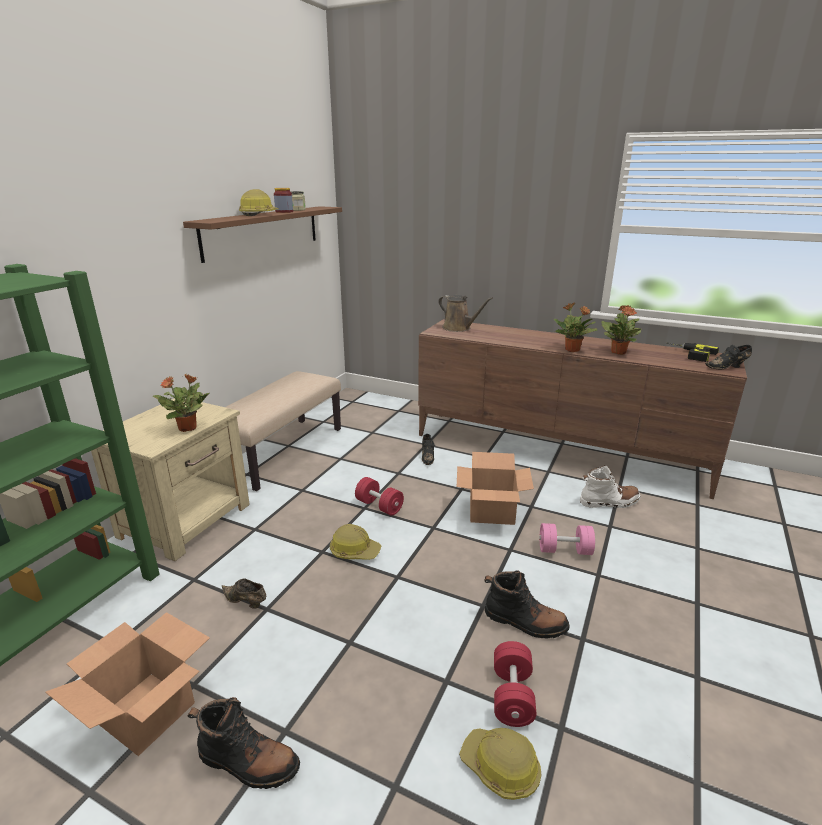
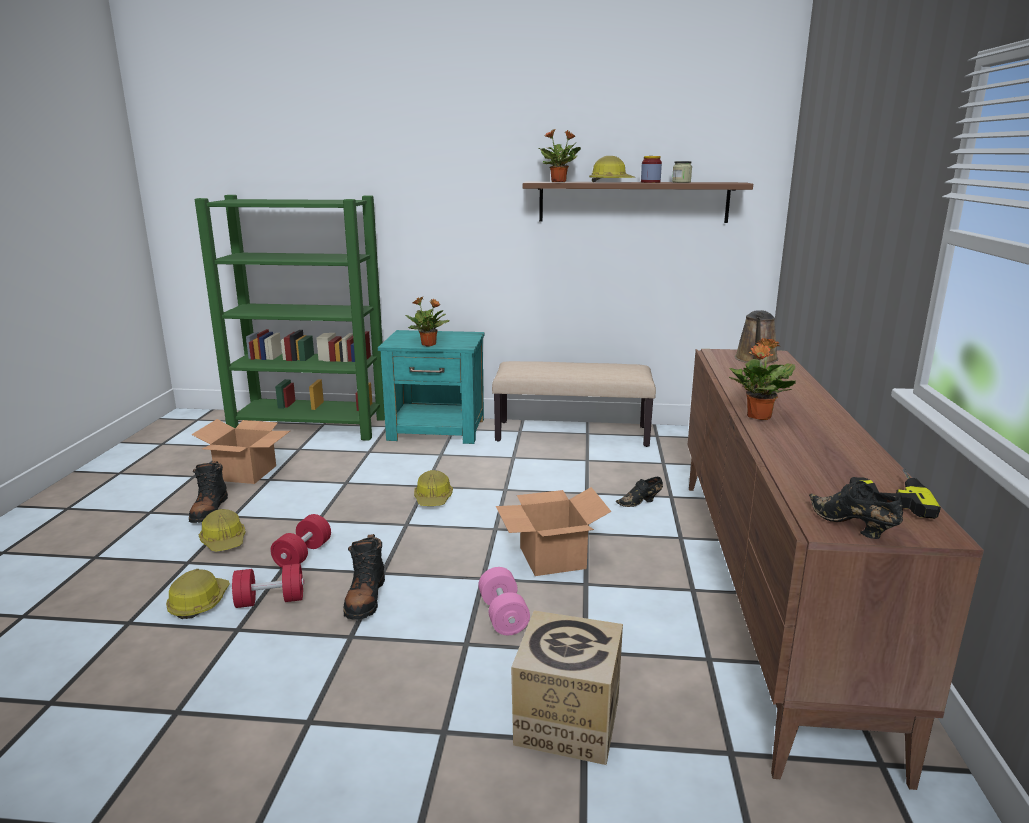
camera: 70 degrees right, 5 degrees down
(187, 520) = (438, 430): beige nightstand -> turquoise nightstand
(245, 602) = (350, 474): brown shoe -> none
(354, 741) = (224, 541): none -> hard hat
(379, 506) = (513, 495): red dumbbell -> red dumbbell (303, 555)
(609, 502) = (652, 649): white boot -> none
(618, 352) = (799, 443): potted plant -> potted plant (559, 182)
(679, 549) = (567, 721): none -> cardboard box

